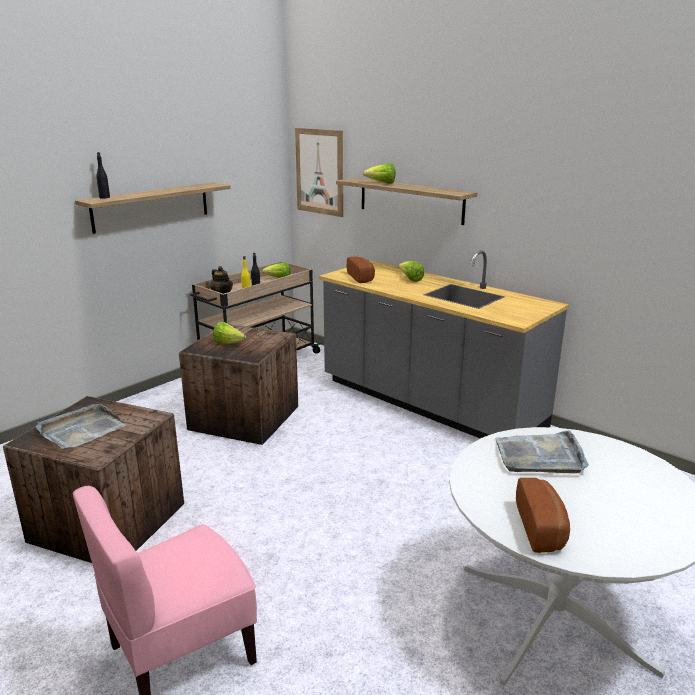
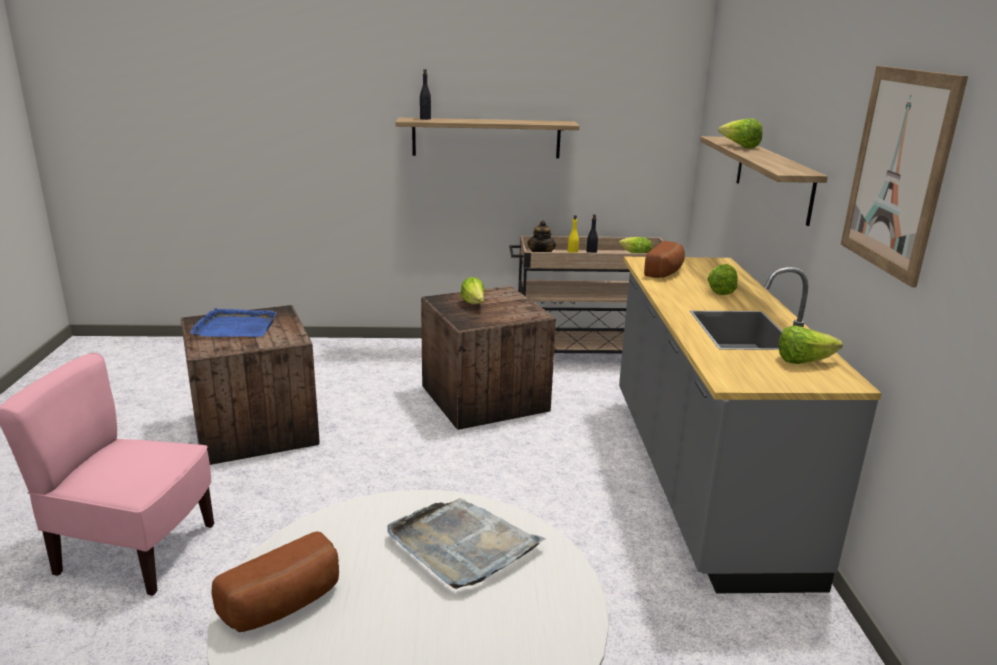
camera: 45 degrees right, 0 degrees up
(80, 430) = (235, 327): grey tray -> blue tray
(319, 172) = (717, 125): picture -> picture (898, 171)
(518, 301) = (803, 361): none -> lettuce

